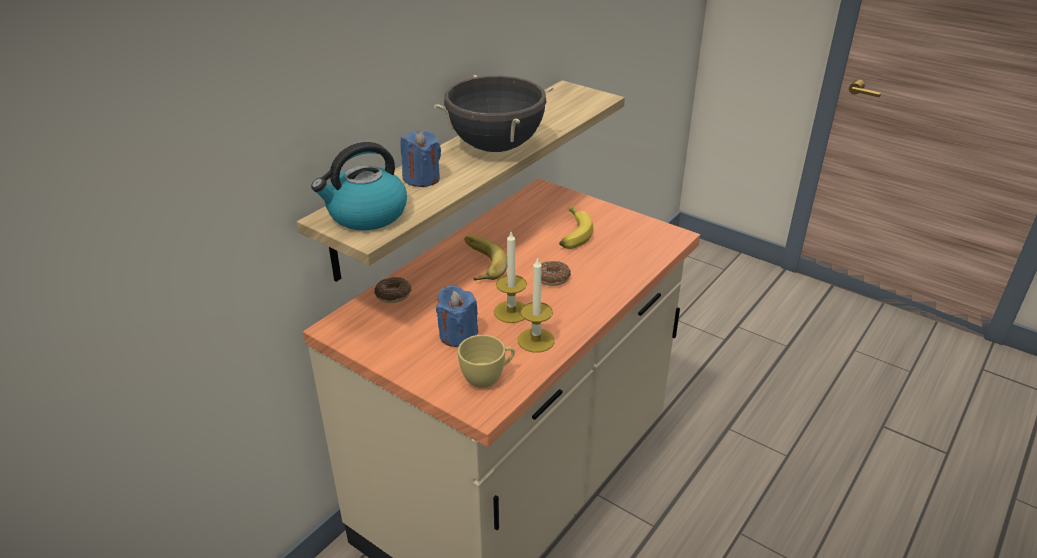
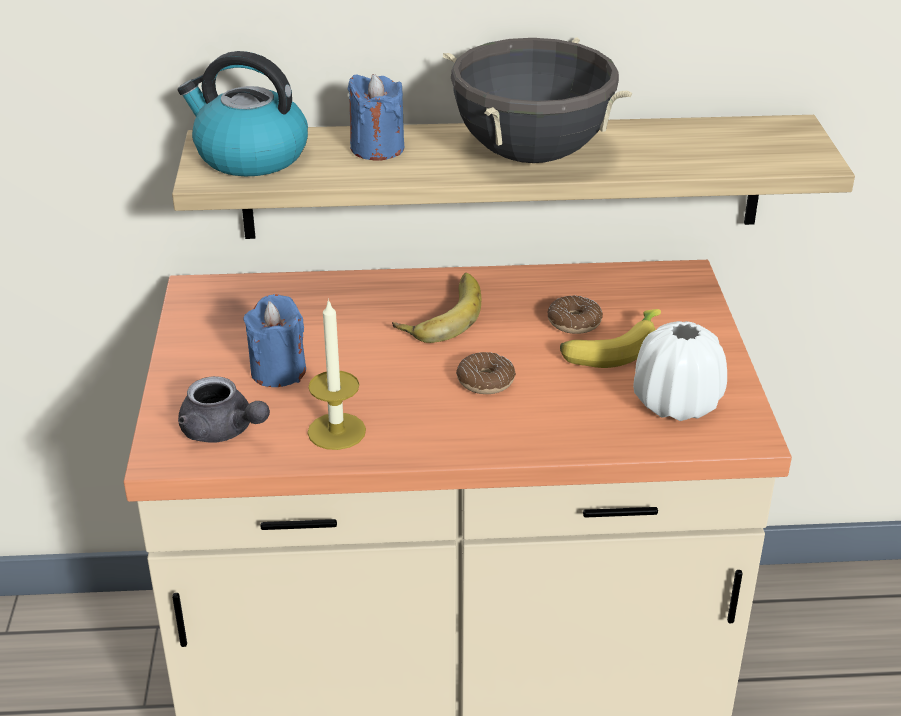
camera: 50 degrees right, 0 degrees up
(393, 295) = (299, 292): donut -> donut (574, 322)
(488, 378) = (223, 431): yellow cup -> grey teapot
(511, 312) = (371, 385): candle -> none
(633, 240) = (676, 403): none -> white vase

